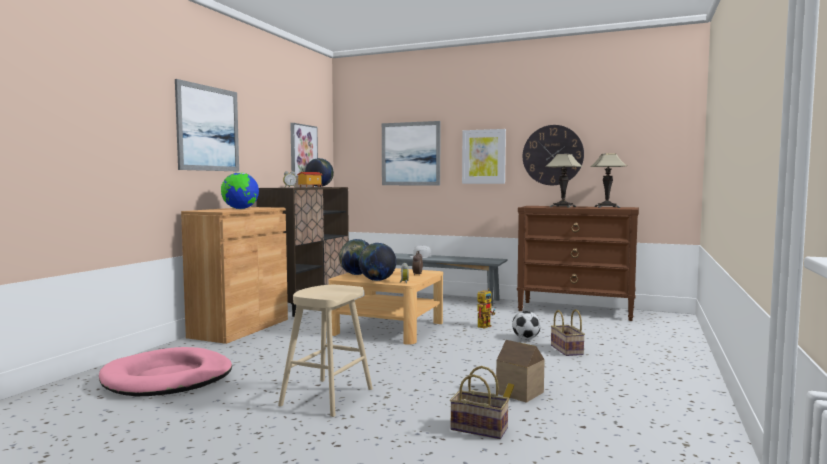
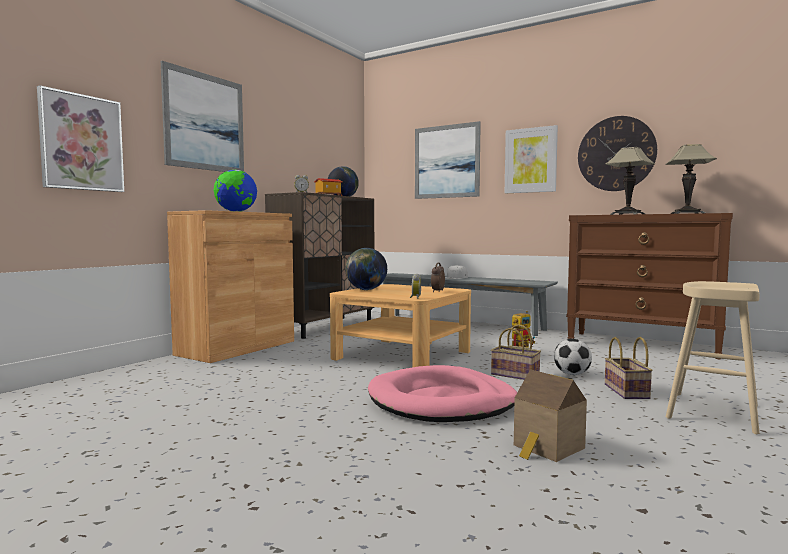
camera: 10 degrees right, 0 degrees up
(168, 378) = (115, 398): pink dog bed -> pink dog bed (442, 401)
(303, 151) = (326, 159): picture -> picture (81, 142)
(327, 397) = (282, 434): beige stool -> beige stool (712, 412)
(377, 280) = (385, 295): globe -> none
(480, 428) = (475, 499): basket -> basket (516, 375)

